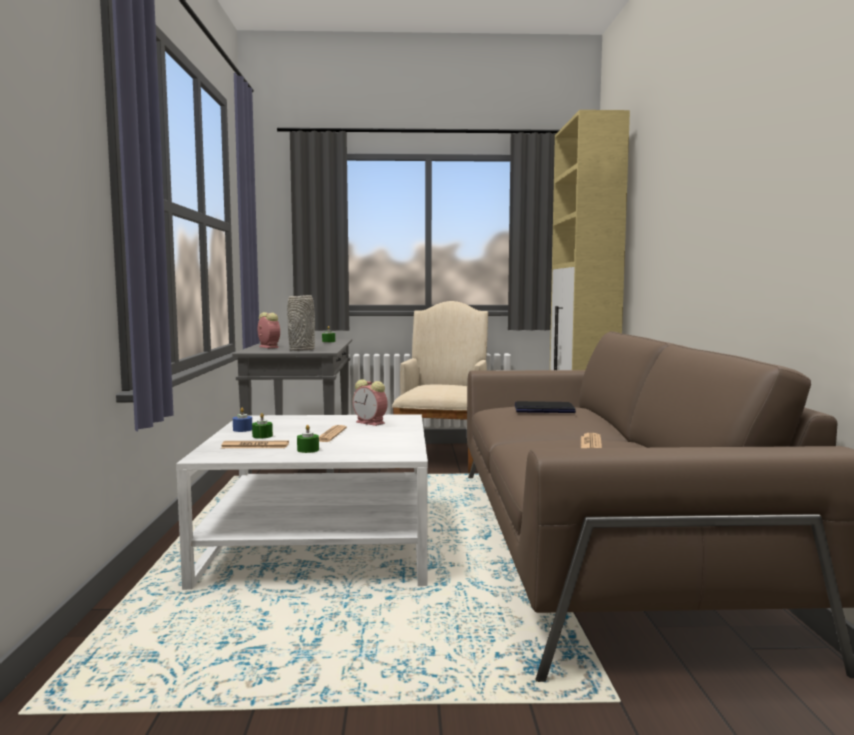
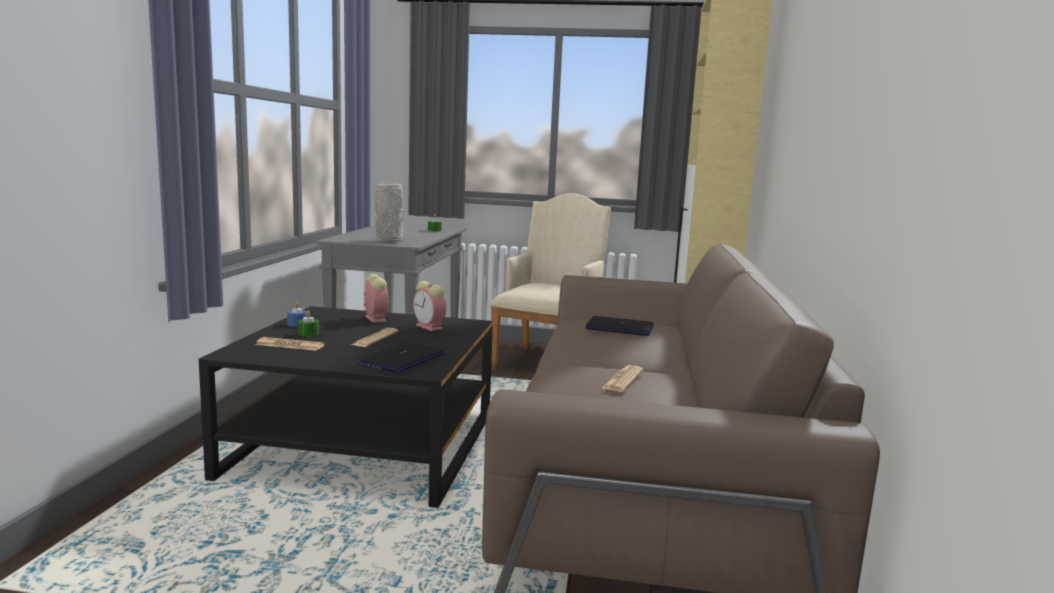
camera: 10 degrees right, 5 degrees up
(268, 347) = (362, 234): alarm clock -> alarm clock (375, 318)
(308, 450) = (335, 355): green candle -> none
(321, 543) = (365, 446): white coffee table -> black coffee table
(373, 448) = (402, 359): none -> laptop

